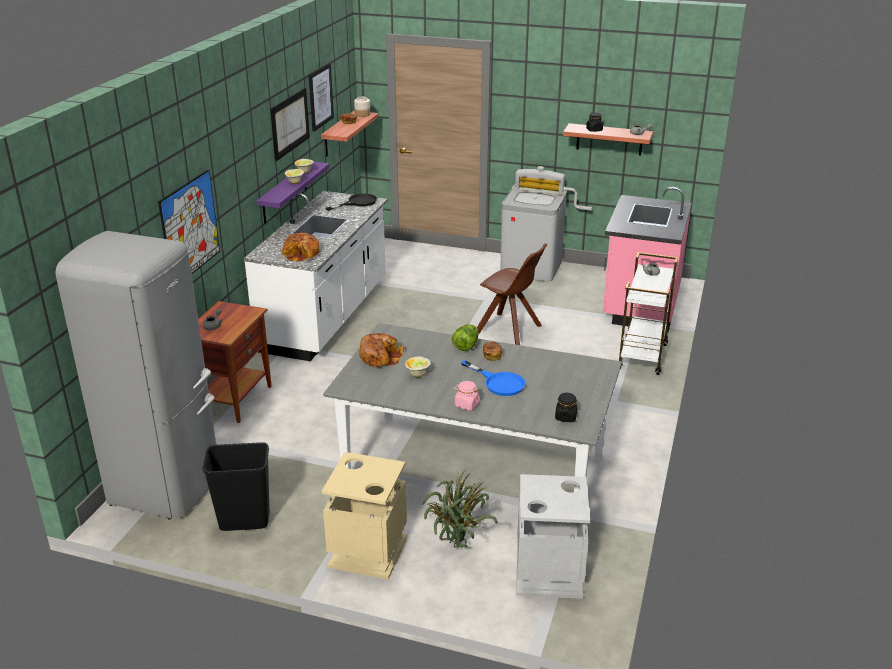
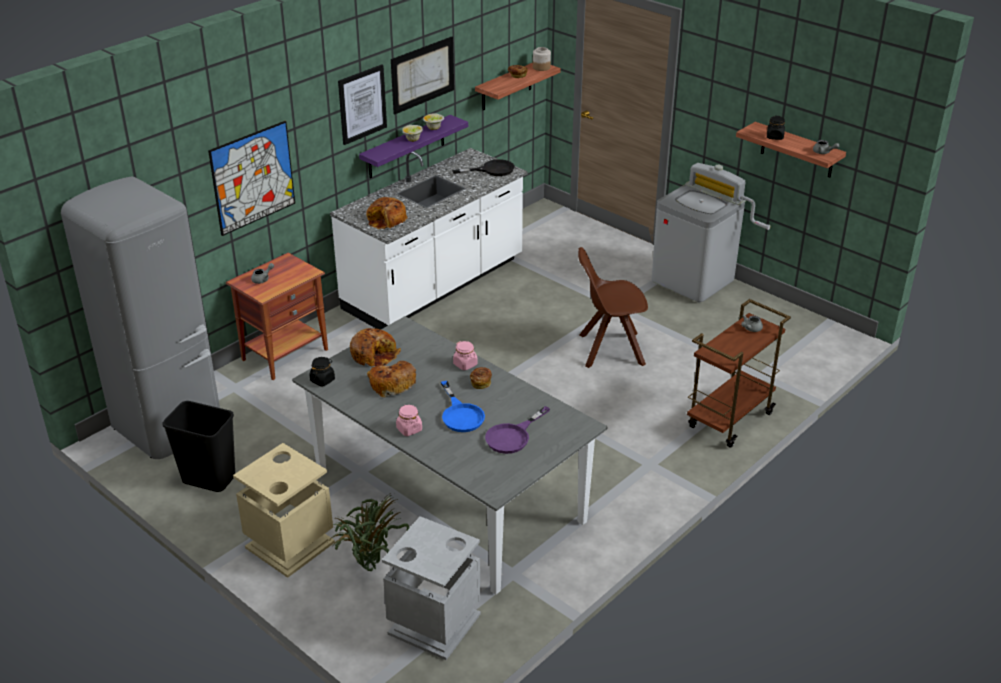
camera: 25 degrees right, 5 degrees up
(320, 96) = (478, 45): picture -> picture (362, 104)
(418, 375) = (392, 384): bowl -> bread
(466, 346) = (465, 364): lettuce -> pink jar
(509, 330) = (609, 350): brown chair -> brown chair turned 120 degrees clockwise
(557, 387) = (513, 436): none -> purple frying pan
(565, 417) = (491, 471): black jar -> black jar (322, 380)
(639, 305) = (781, 357): pink counter -> none
(642, 358) = (728, 422): white cart -> brown cart

